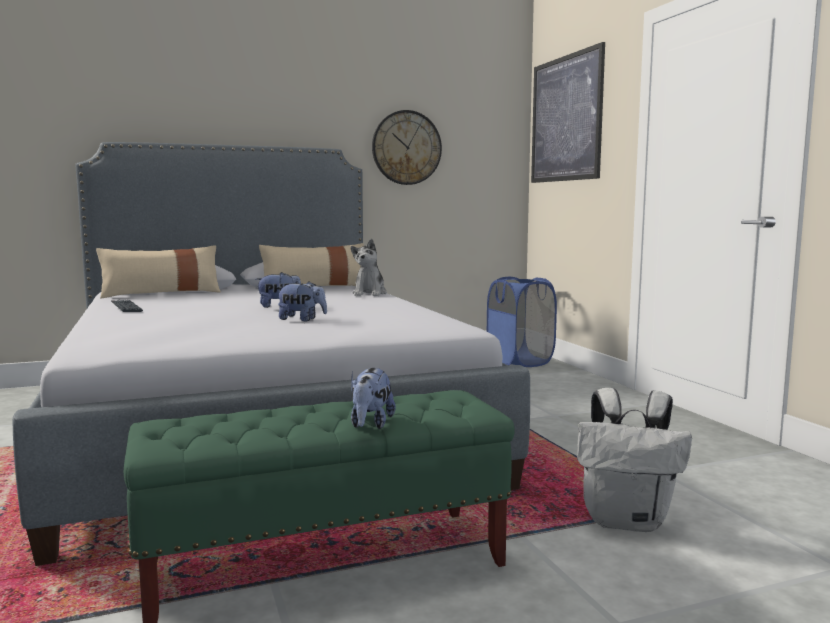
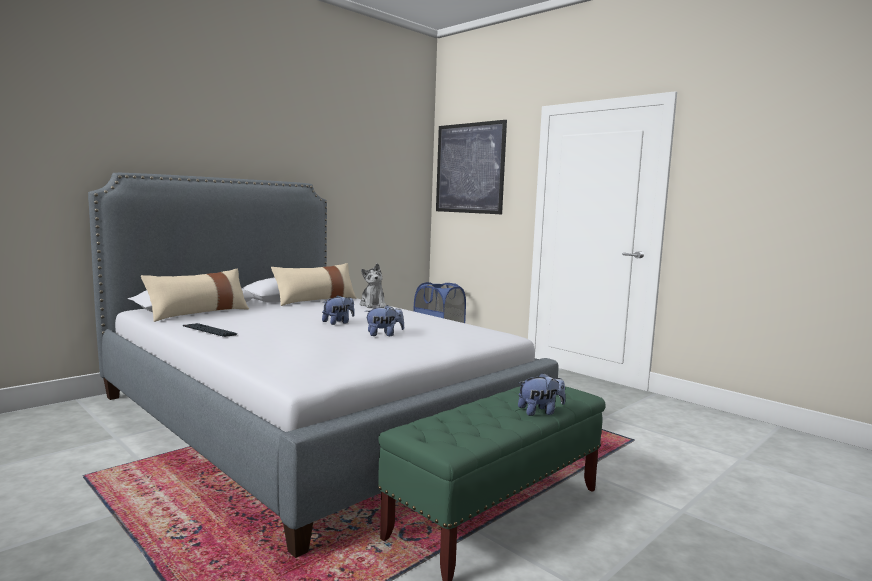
camera: 25 degrees left, 0 degrees up
(370, 424) = (540, 412): plush toy -> plush toy turned 90 degrees counterclockwise
(406, 148) = (353, 182): wall clock -> none
(627, 521) = (623, 450): white backpack -> none

